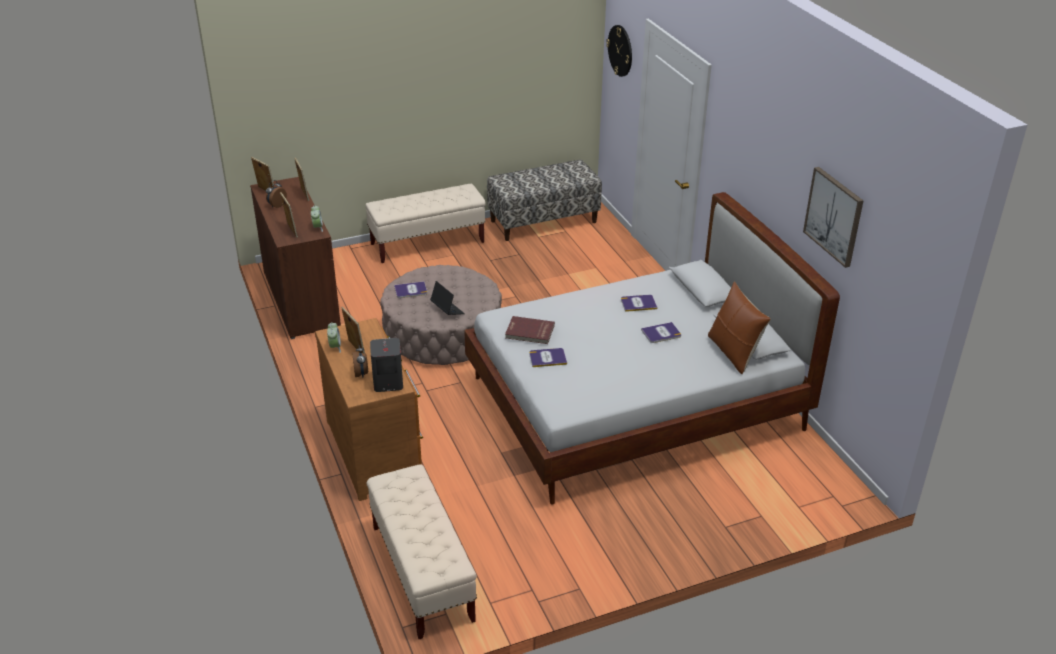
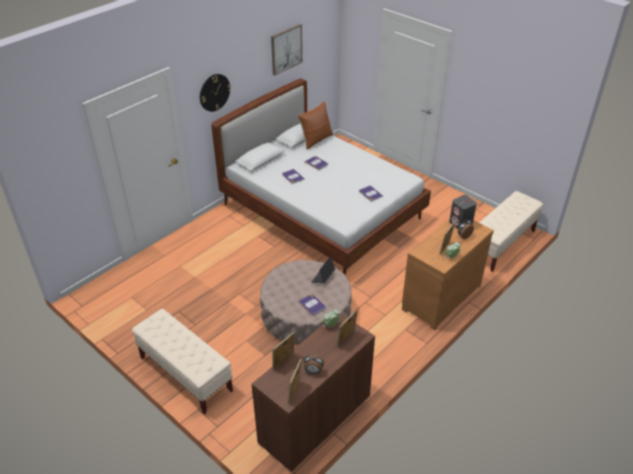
camera: 115 degrees left, 5 degrees up
(529, 332) = (353, 205): red book -> none
(543, 221) = (119, 314): bench -> none
(620, 50) = (54, 160): wall clock -> wall clock (214, 92)

